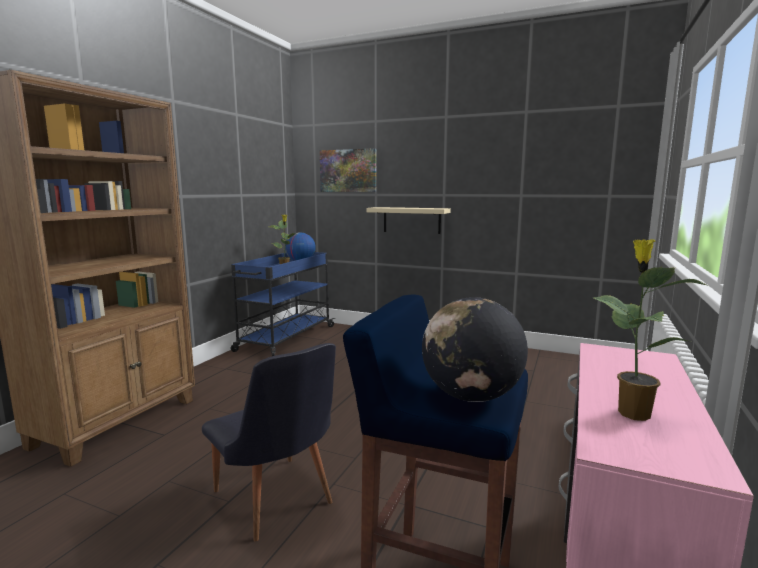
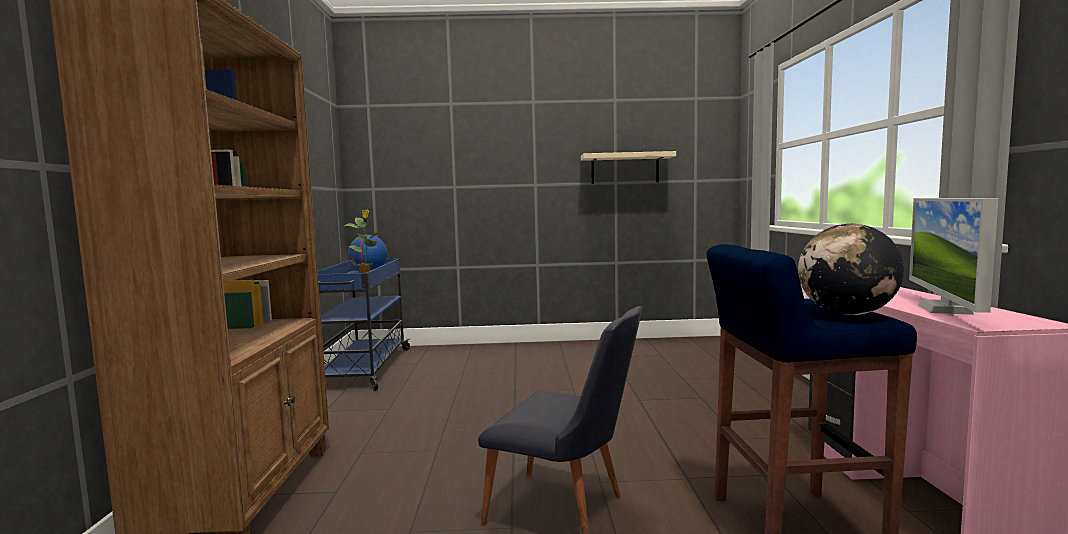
camera: 25 degrees left, 5 degrees down
(348, 170) = (418, 160): picture -> none
(411, 220) = (500, 214): beige shelf -> beige shelf (624, 168)
(632, 413) = (944, 309): potted plant -> monitor

